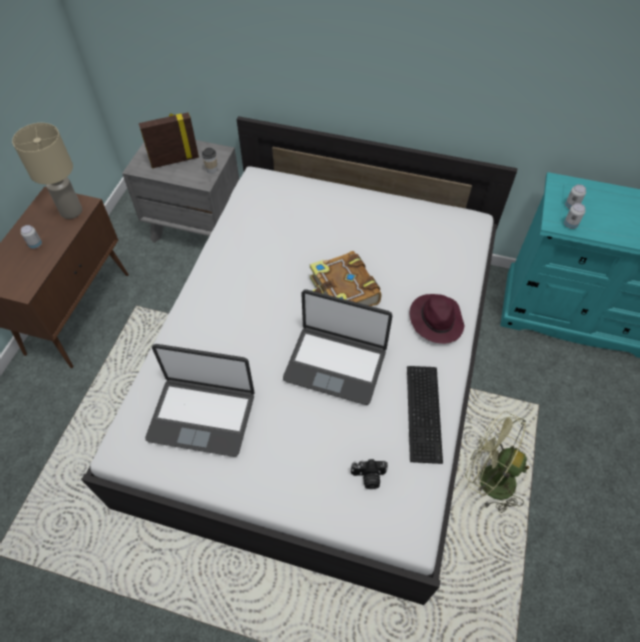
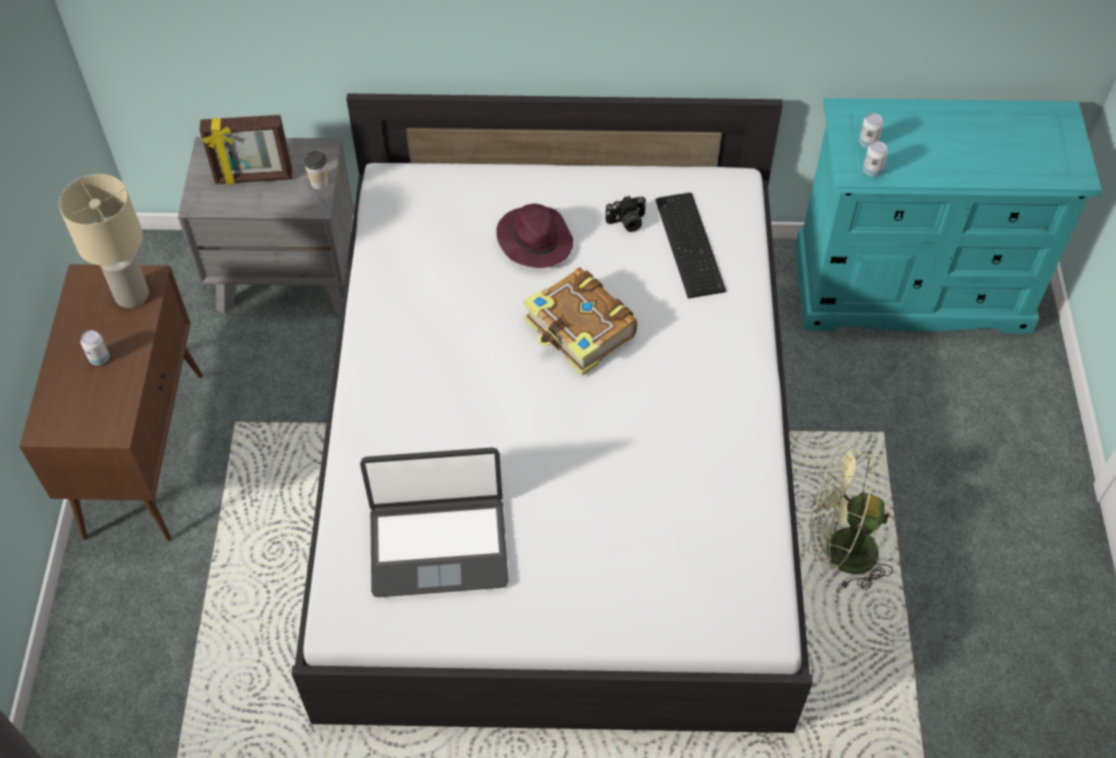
camera: 15 degrees left, 0 degrees up
(174, 160) = (254, 178): picture frame -> picture frame turned 150 degrees counterclockwise
(335, 364) = (599, 434): laptop -> none
(368, 477) = (689, 570): camera -> camera (627, 222)
(425, 411) = (739, 469): keyboard -> keyboard (691, 243)
(435, 320) = (719, 341): purple hat -> purple hat (534, 240)

